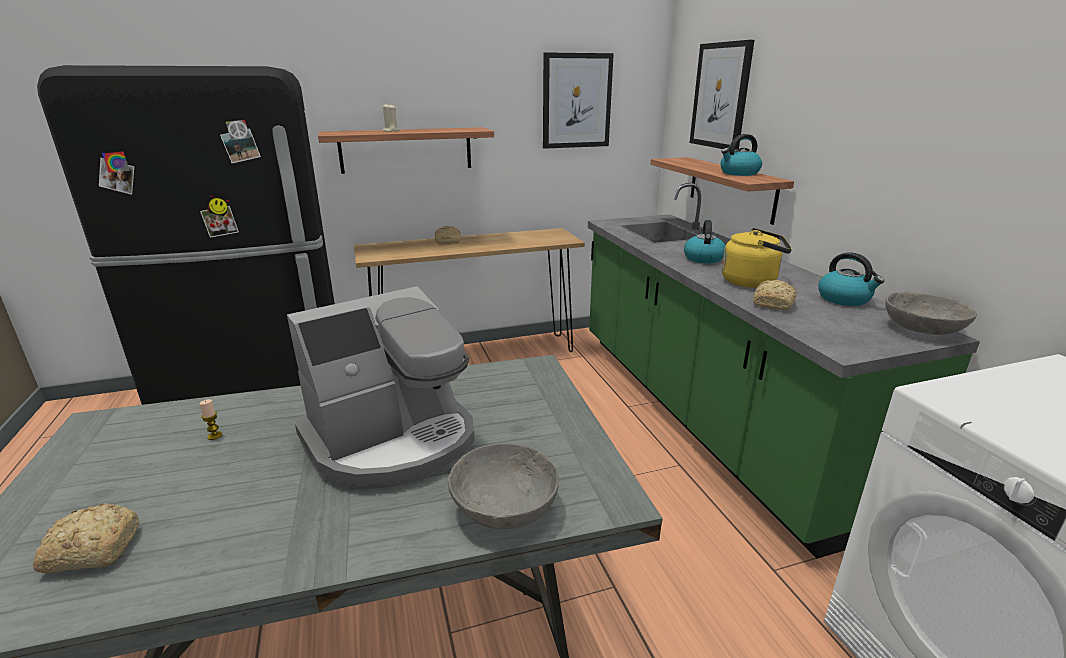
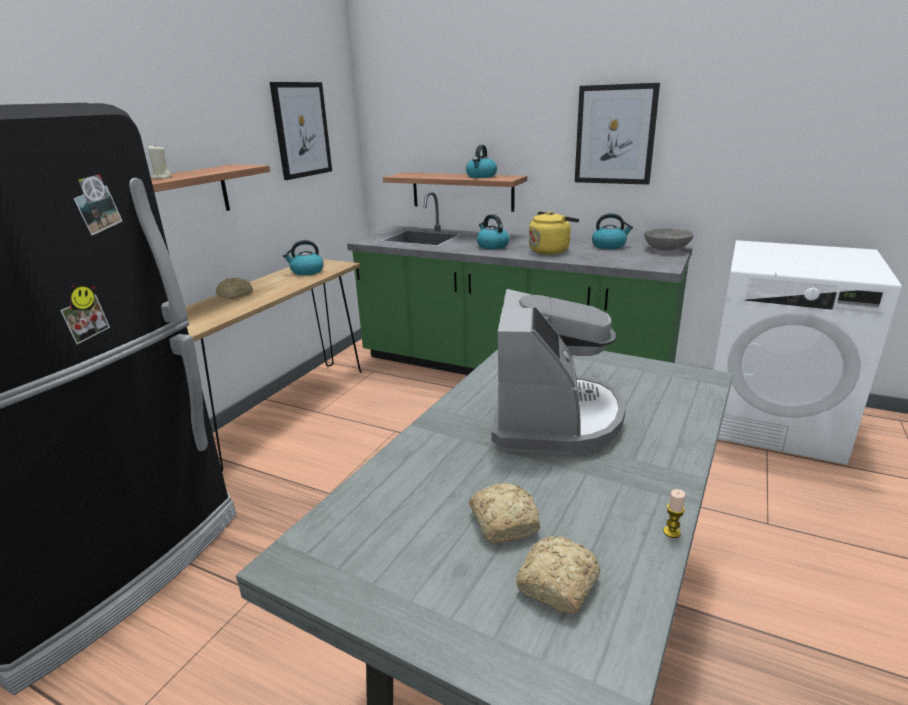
camera: 45 degrees left, 0 degrees up
(215, 436) = (434, 491): candle -> candle (671, 532)
(505, 506) = (679, 407): grey bowl -> none
(530, 238) = (306, 271): none -> kettle
(721, 96) = (432, 117): picture -> picture (615, 135)
(774, 303) = (588, 257): bread -> bread (504, 521)

